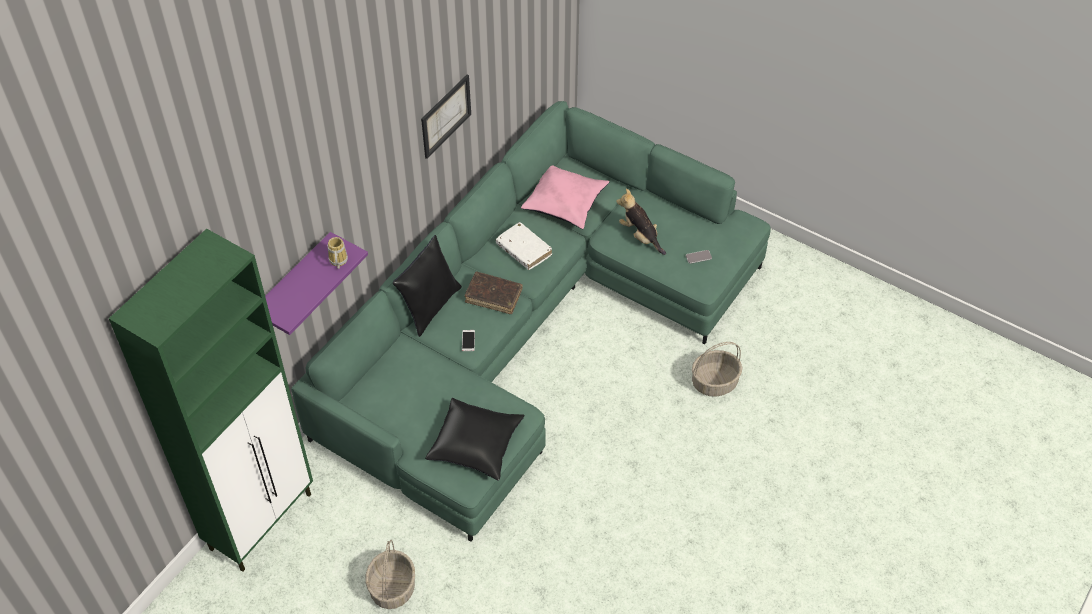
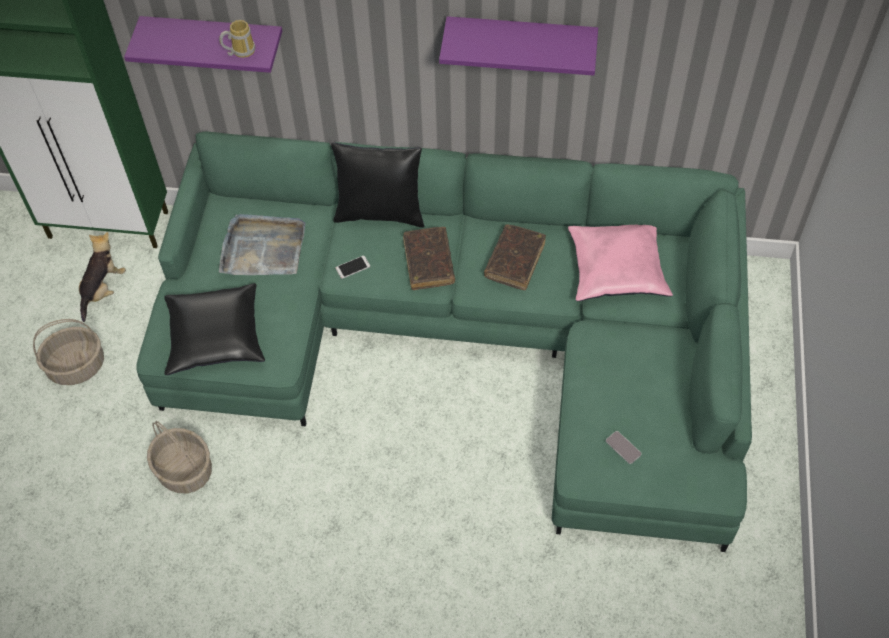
camera: 65 degrees right, 5 degrees up
(414, 387) = (263, 248): none -> grey tray
(445, 116) = (521, 42): picture -> purple shelf
(524, 250) = (515, 261): white book -> brown book
(640, 236) = (616, 369): plush toy -> plush toy (103, 289)
(714, 382) = (503, 569): basket -> basket (185, 470)

